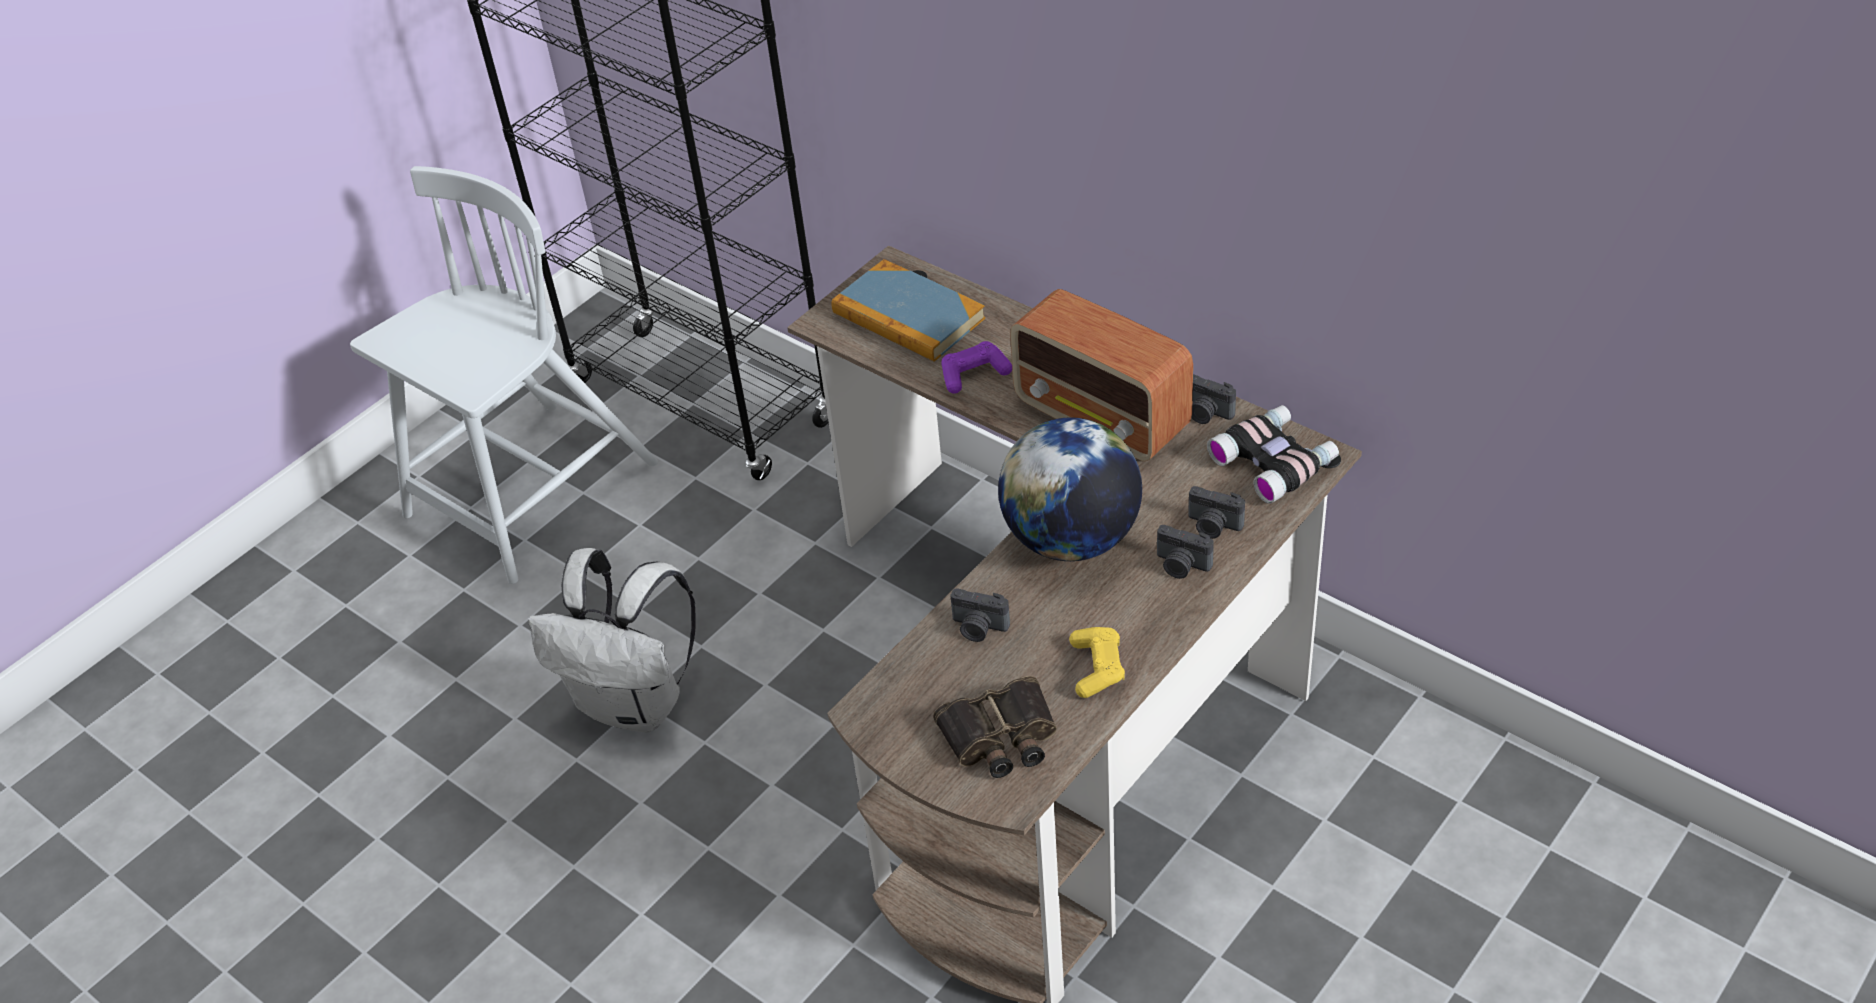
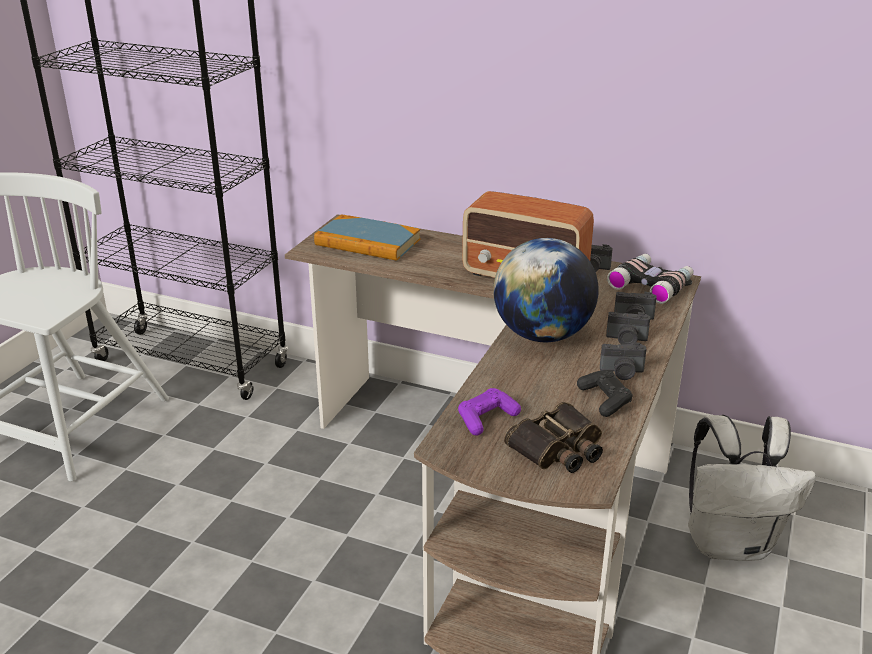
camera: 20 degrees left, 15 degrees down
(636, 704) = (189, 543): white backpack -> white backpack (731, 543)
(974, 374) = (427, 264): purple game controller -> purple game controller (486, 418)
(978, 628) = (504, 388): camera -> camera (622, 373)
(1097, 668) = (604, 400): yellow game controller -> black game controller

